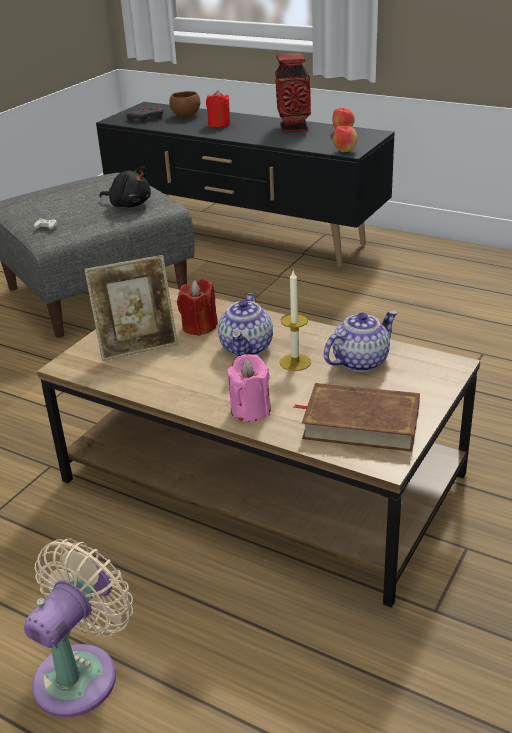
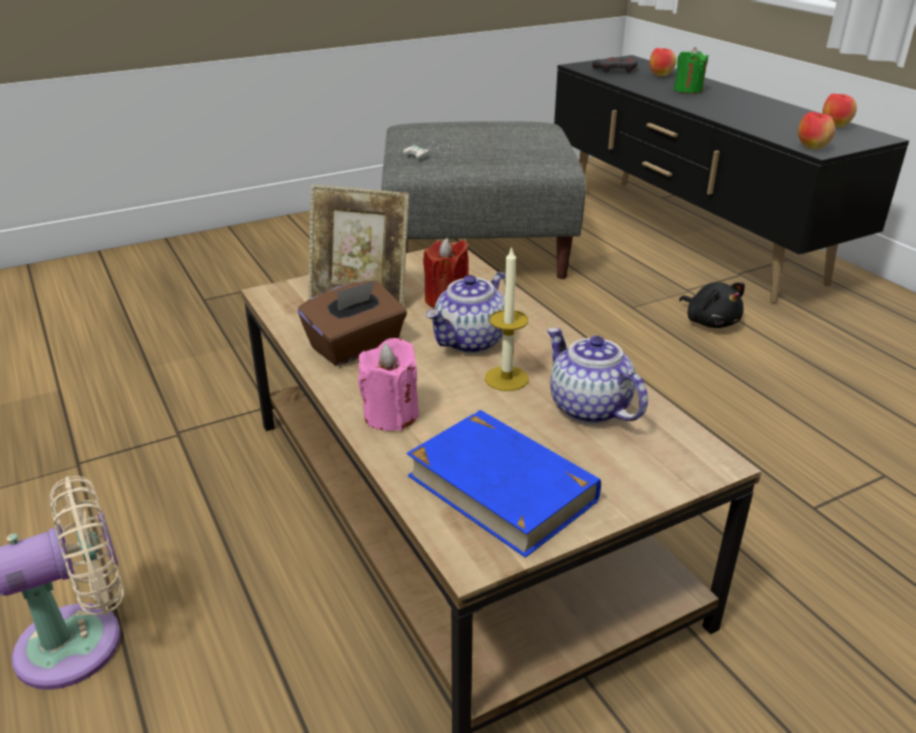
camera: 30 degrees right, 0 degrees up
(129, 204) = (521, 154): black plush toy -> black plush toy (710, 322)
(175, 378) = (356, 347): none -> brown tissue box
(186, 116) = (660, 75): brown bowl -> apple
(219, 124) = (688, 90): red candle -> green candle
(293, 128) = (774, 110): vase -> none
(360, 361) = (588, 407): teapot -> teapot turned 120 degrees counterclockwise
(361, 422) = (501, 487): brown book -> blue book

